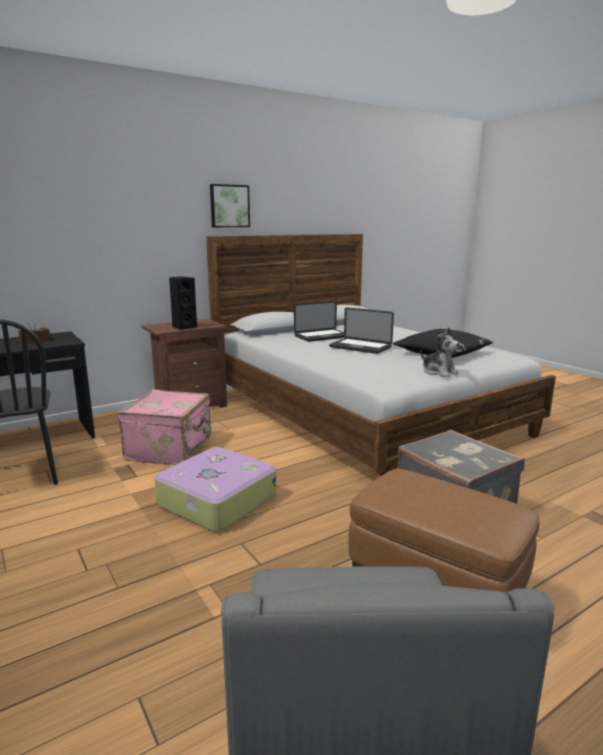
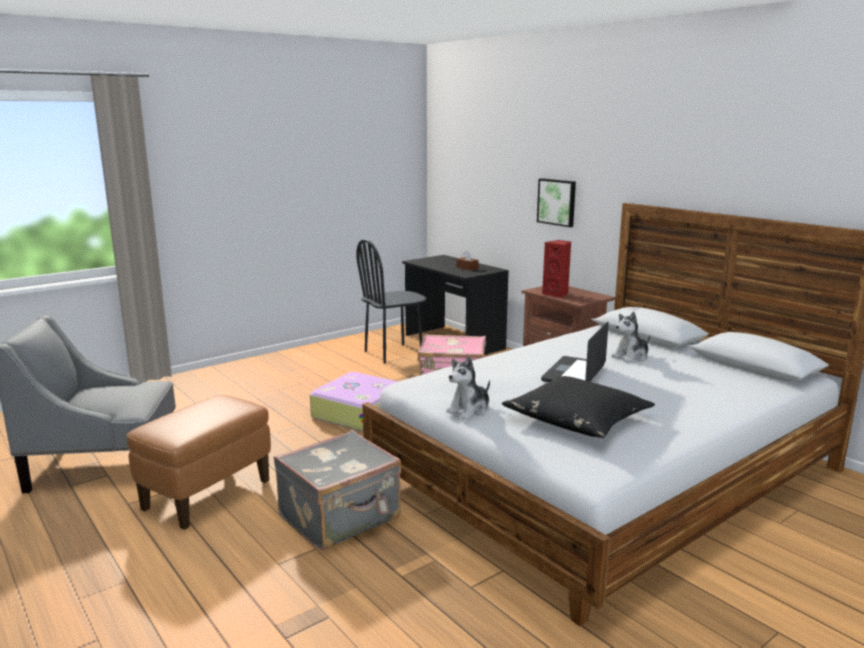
camera: 85 degrees right, 0 degrees up
(183, 327) = (556, 294): black speaker -> red speaker
(229, 206) = (663, 169): picture -> picture (557, 202)
(322, 336) = (631, 357): laptop -> plush toy

